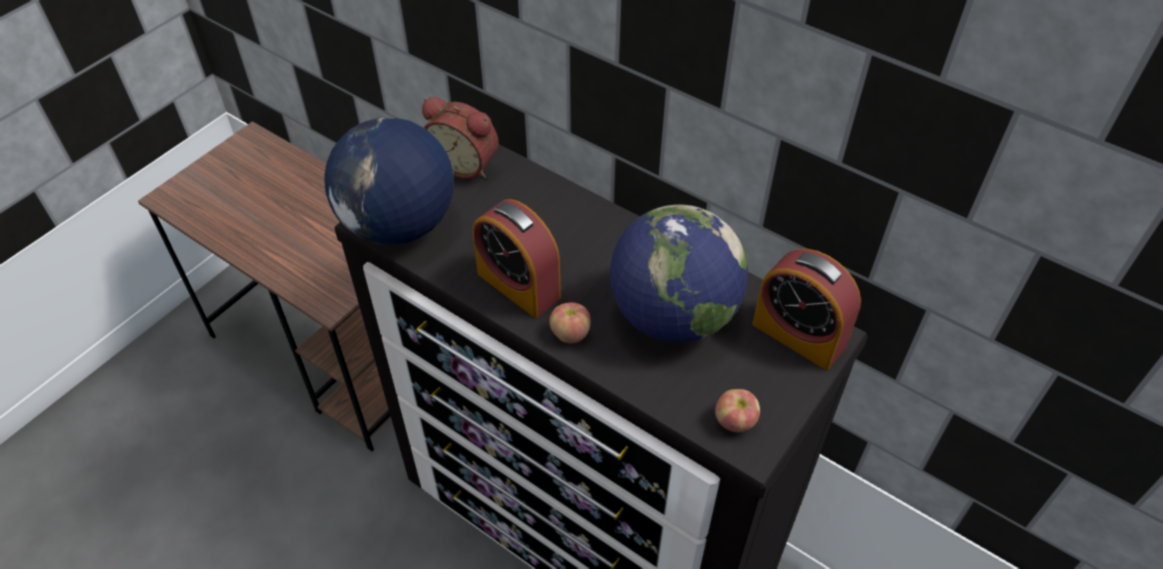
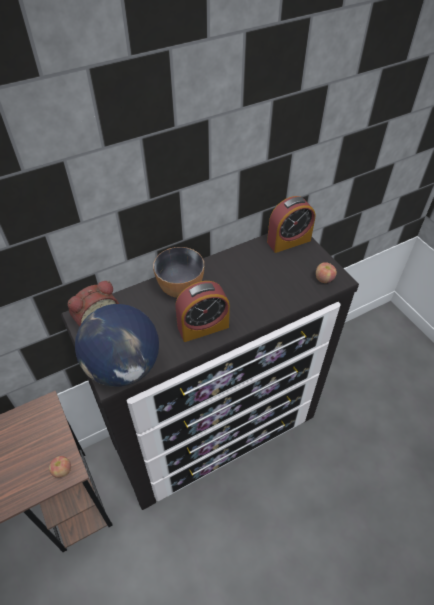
camera: 65 degrees left, 0 degrees up
(570, 333) = (246, 317): apple -> apple (62, 470)
(582, 228) = (180, 288): none -> bowl
(673, 316) = (256, 276): globe -> none

